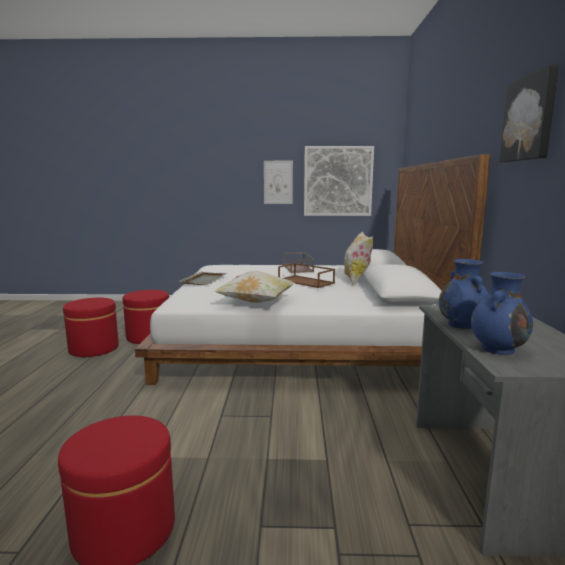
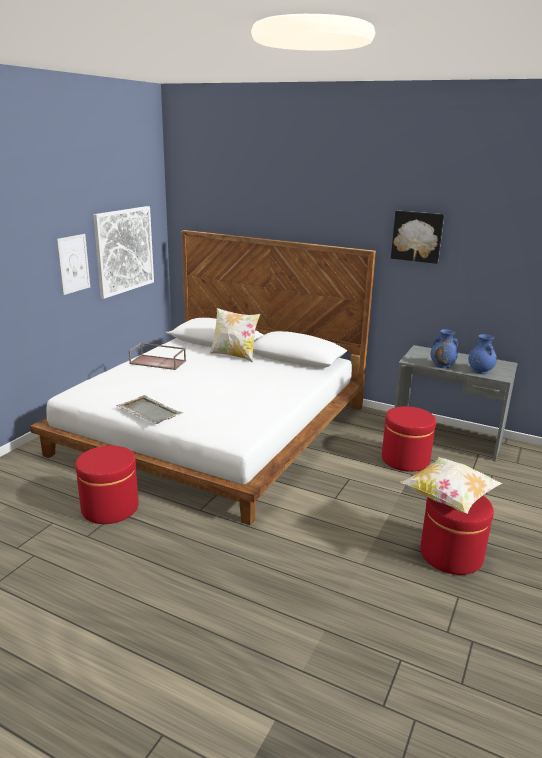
camera: 65 degrees left, 10 degrees up
(94, 348) = (107, 551): red ottoman -> red ottoman (405, 459)
(256, 302) = (269, 406): pillow -> pillow (449, 499)
(306, 281) = (222, 373): brown tray -> none

